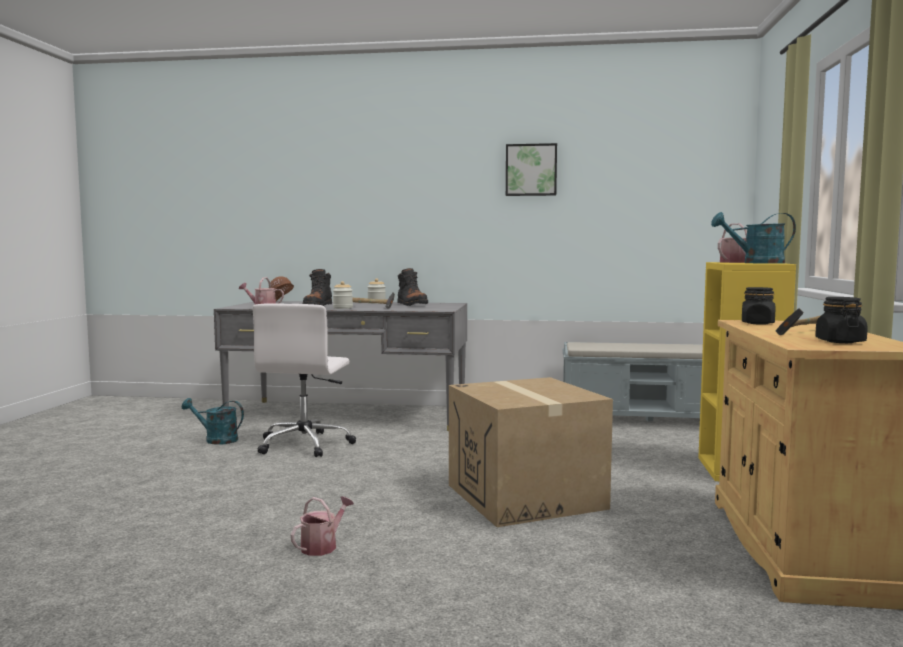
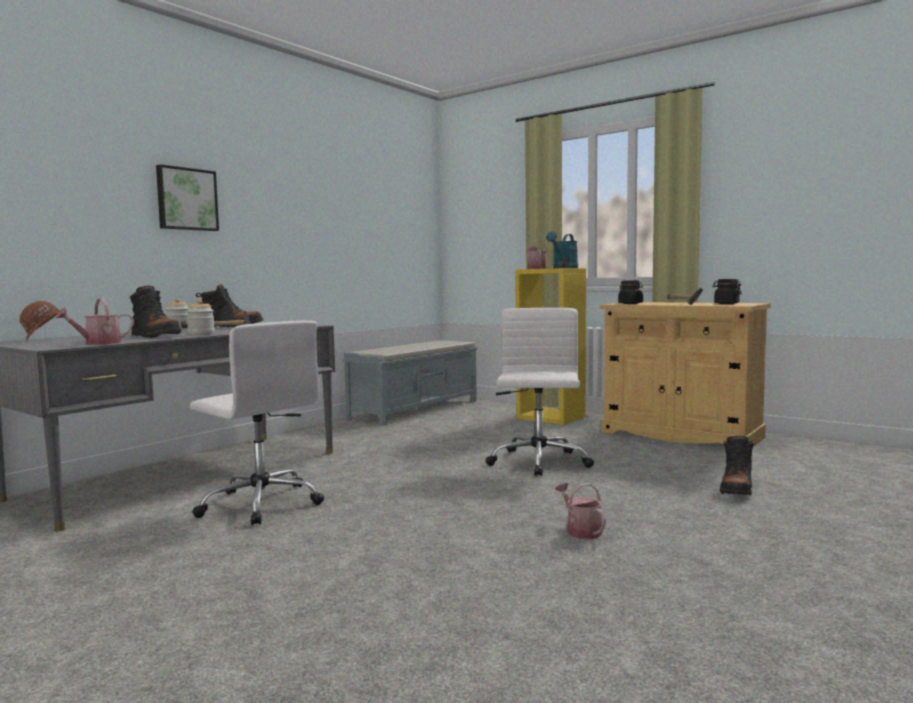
camera: 60 degrees left, 0 degrees up
(216, 440) = (138, 541): turquoise watering can -> none
(526, 497) = (538, 462): cardboard box -> white office chair
(531, 170) = (305, 183): picture -> picture (186, 199)
(556, 608) = (737, 489): none -> black boot

